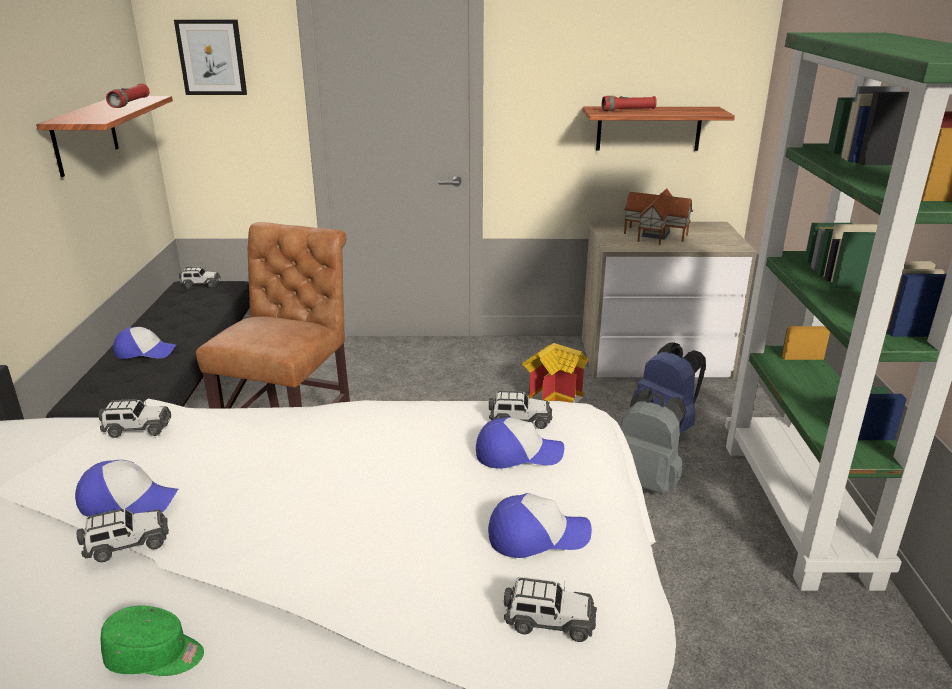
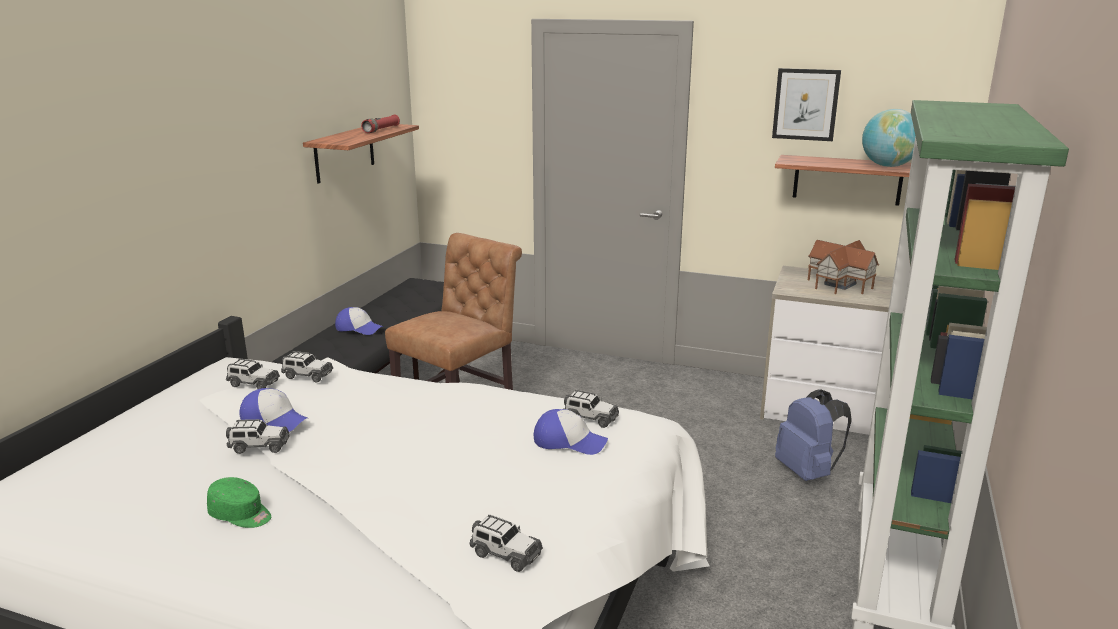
camera: 20 degrees right, 5 degrees down
(201, 284) = (427, 282): toy car -> toy car (253, 384)
(211, 57) = (462, 94): picture -> picture (805, 104)
(537, 536) = (540, 499): cap -> none
(554, 395) = (712, 427): toy house -> none
(628, 110) = (819, 161): red flashlight -> none
(645, 481) = (756, 515): grey backpack -> none
(694, 111) = (888, 166): none -> globe

